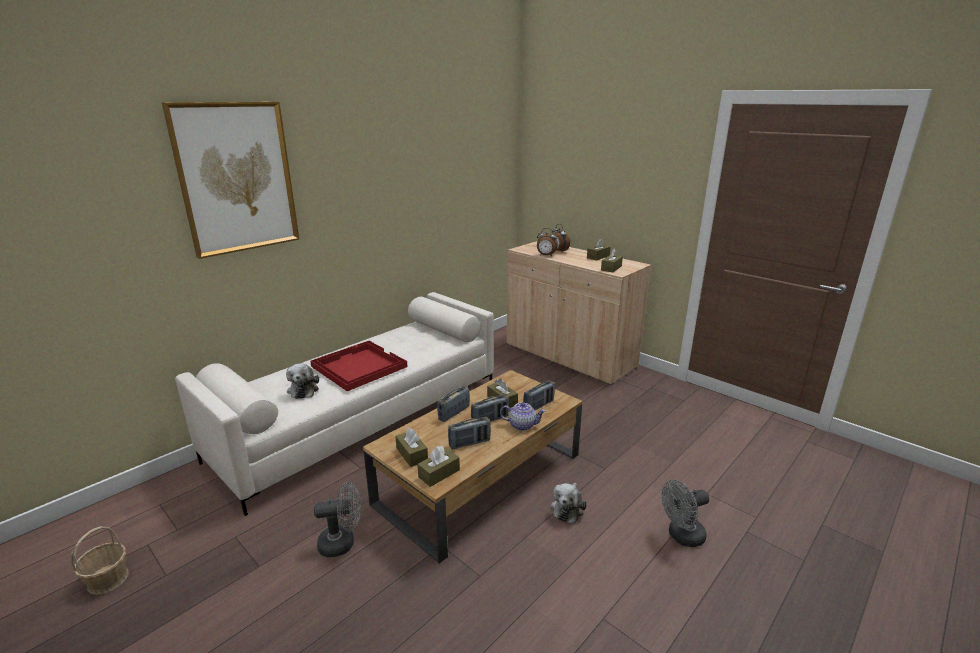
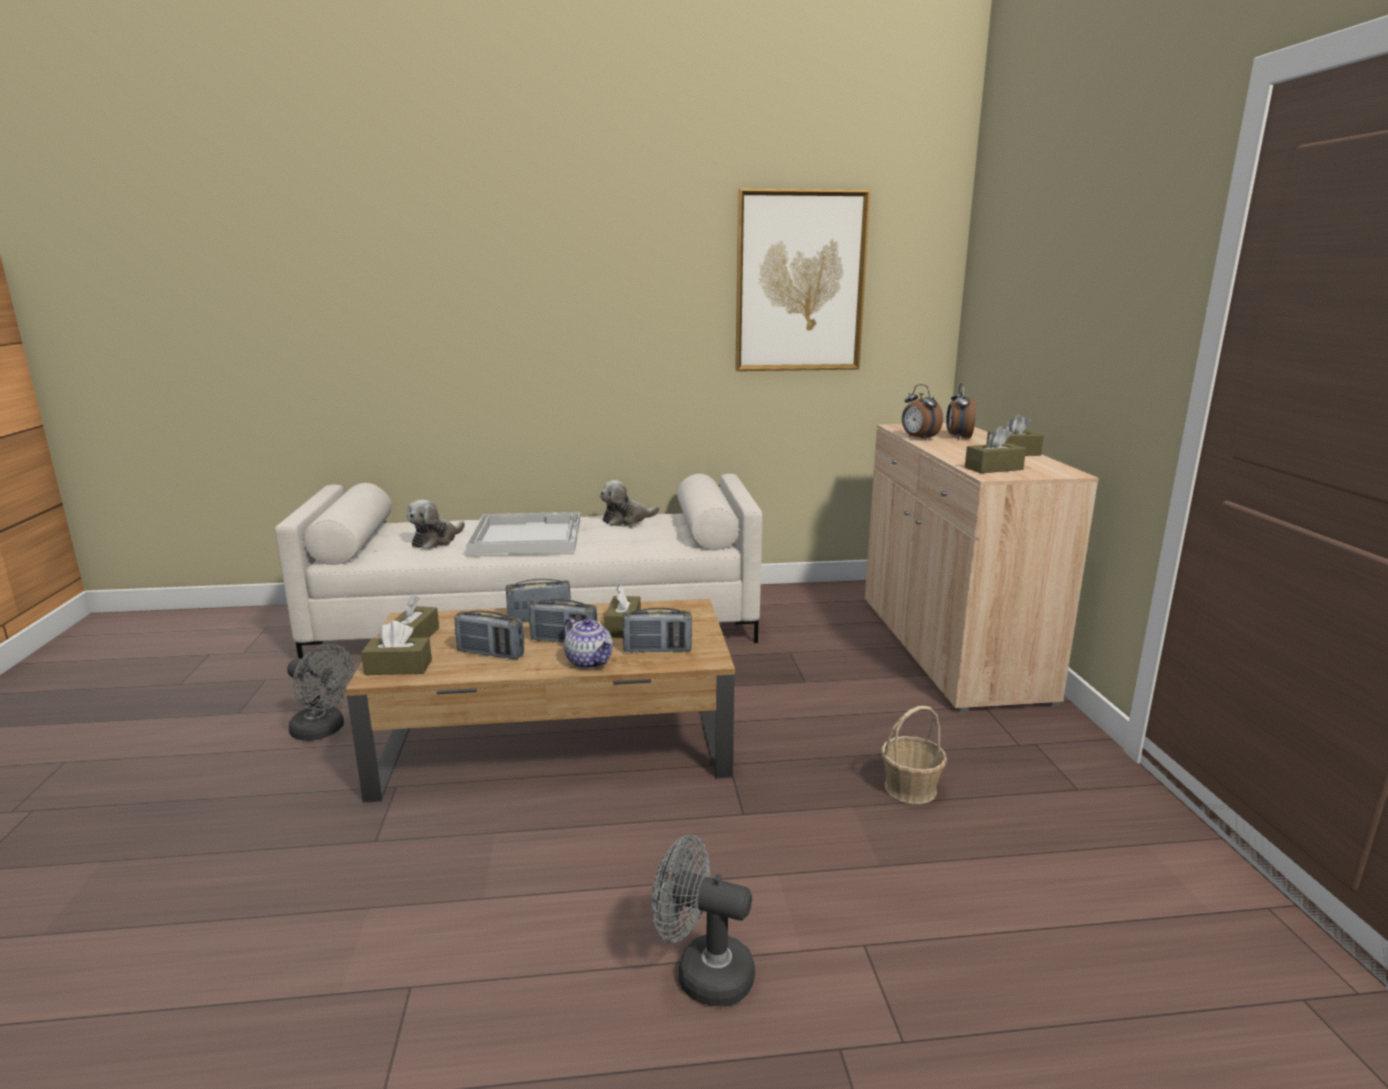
camera: 40 degrees right, 5 degrees down
(108, 579) = (149, 667): basket -> basket (911, 788)
(237, 178) = (430, 252): picture -> picture (800, 282)
(358, 366) = (526, 536): red tray -> white tray
(568, 508) = (601, 832): plush toy -> plush toy (626, 520)

